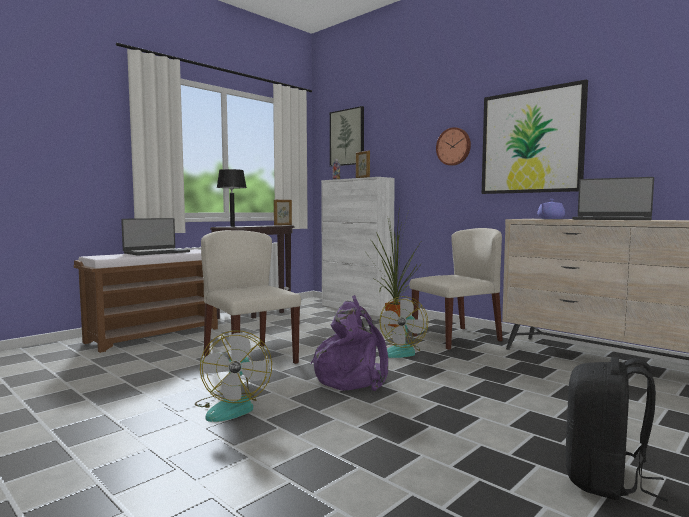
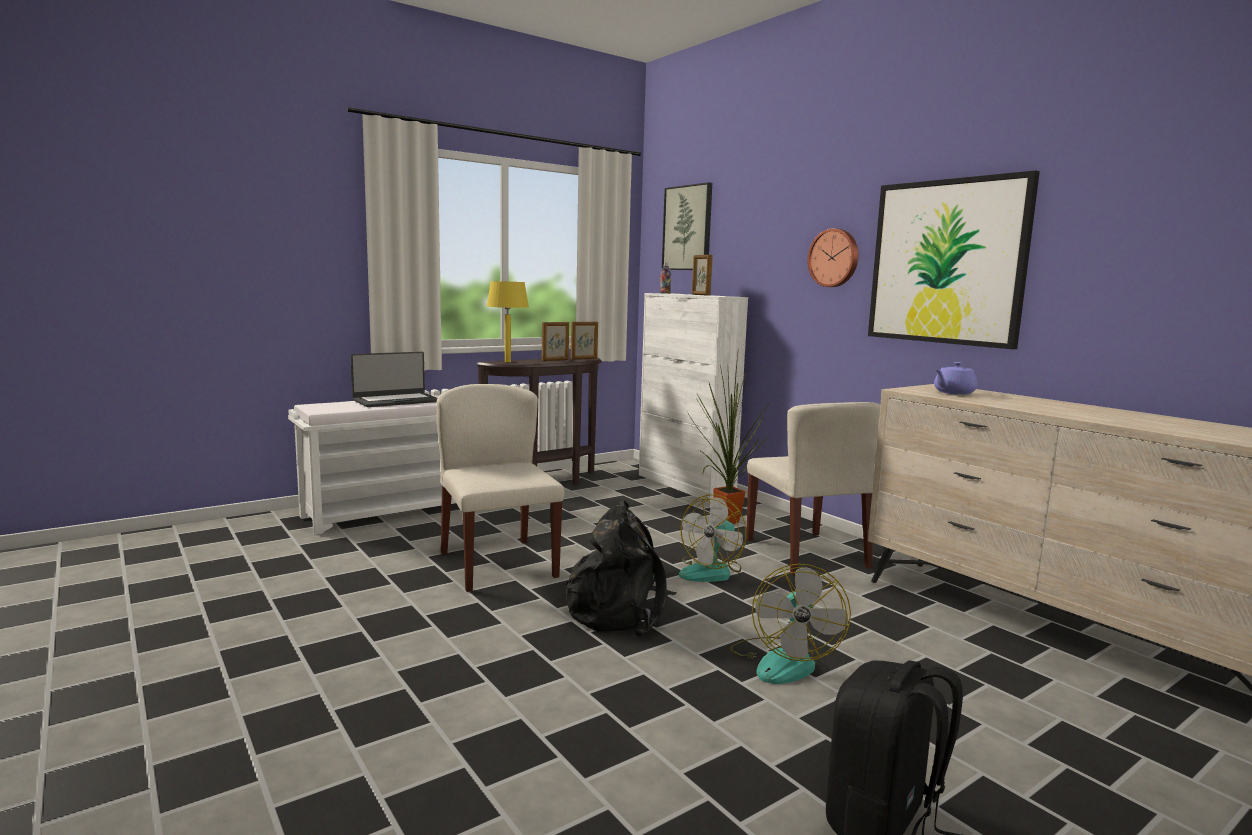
camera: 10 degrees right, 5 degrees up
(155, 335) = (392, 511): brown bench -> white bench
(232, 226) = (508, 361): black table lamp -> yellow table lamp
(232, 407) = (442, 641): fan -> fan (783, 660)
(264, 225) = (555, 360): none -> picture frame
(352, 378) = (620, 610): purple backpack -> black backpack
(456, 338) = (807, 553): beige chair -> beige chair turned 90 degrees clockwise
(611, 219) = (1043, 406): laptop -> none

